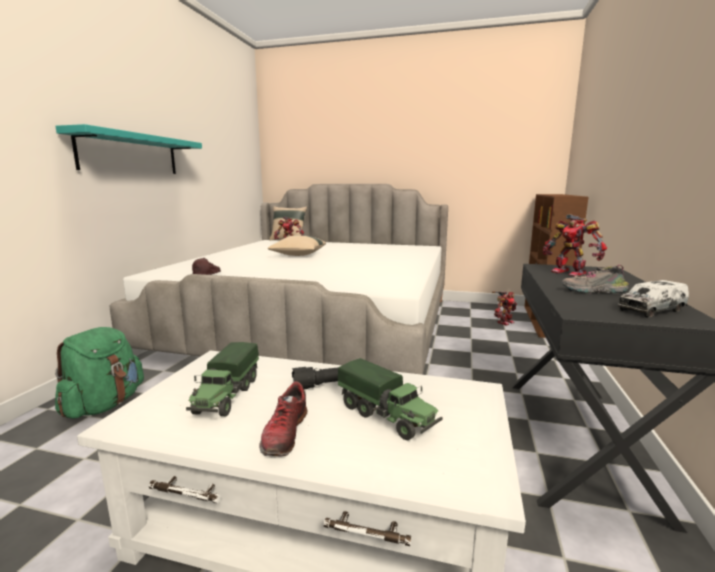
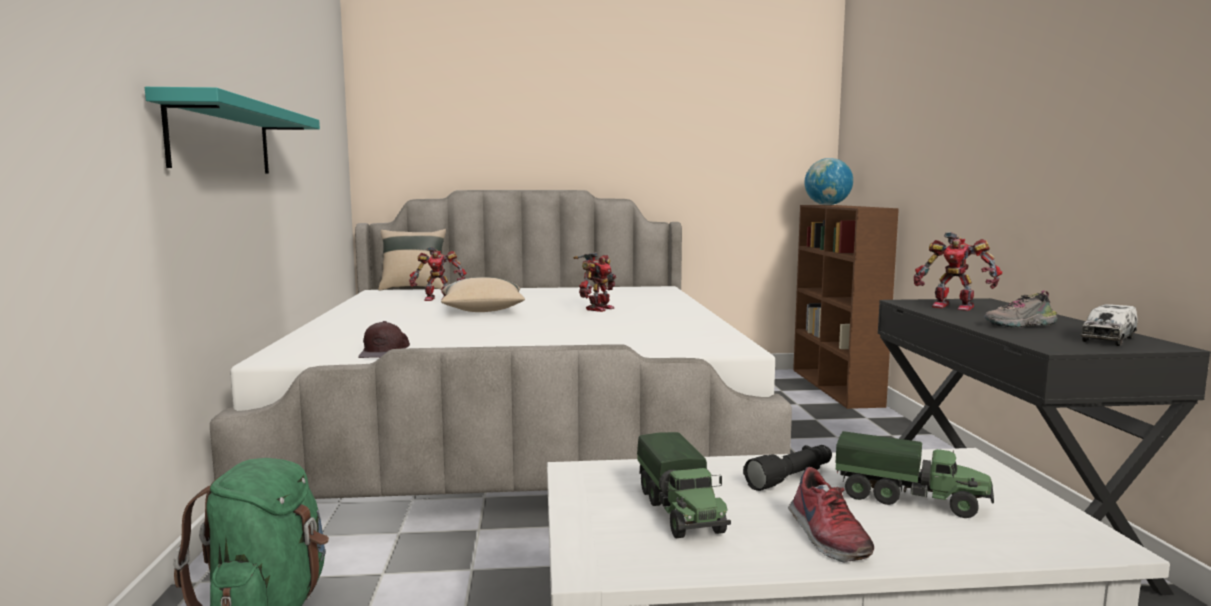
camera: 20 degrees left, 5 degrees down
(504, 322) = (787, 394): toy robot -> toy robot (597, 309)
(551, 194) = (827, 205): none -> globe

